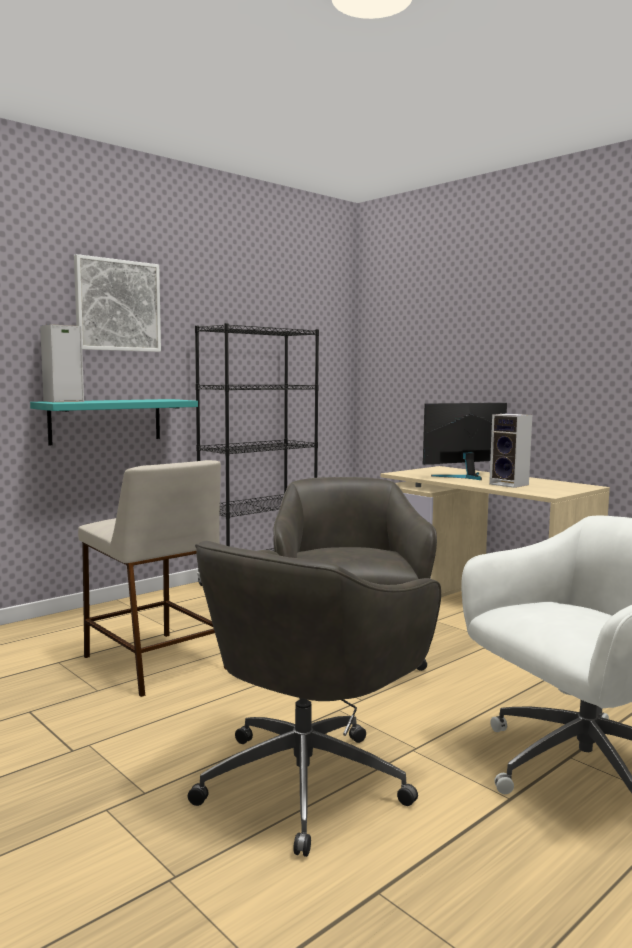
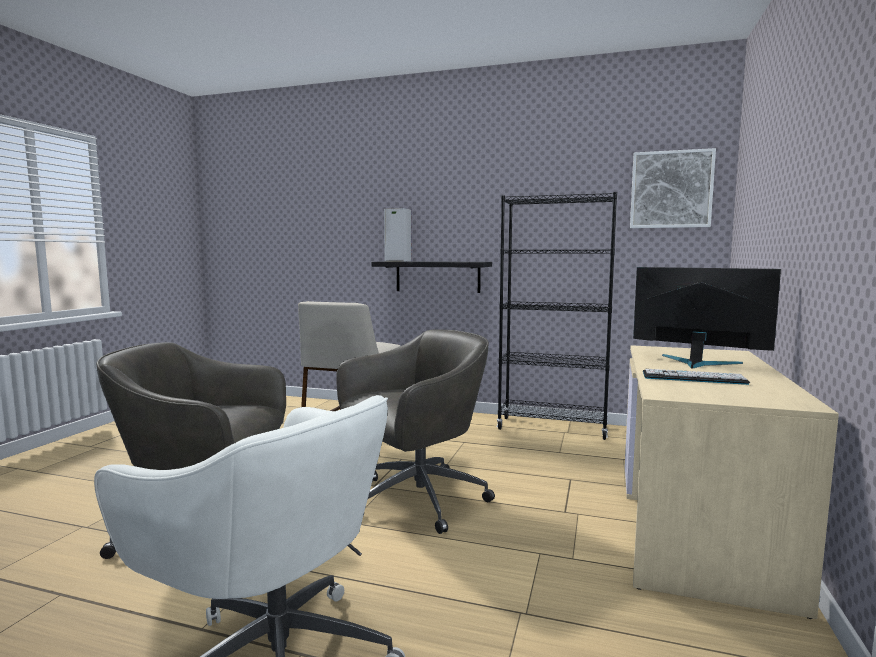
camera: 60 degrees right, 0 degrees up
(106, 421) = (437, 276): turquoise shelf -> black shelf
(117, 305) = (449, 190): picture -> picture (671, 189)
(510, 484) = (693, 378): speaker -> keyboard

